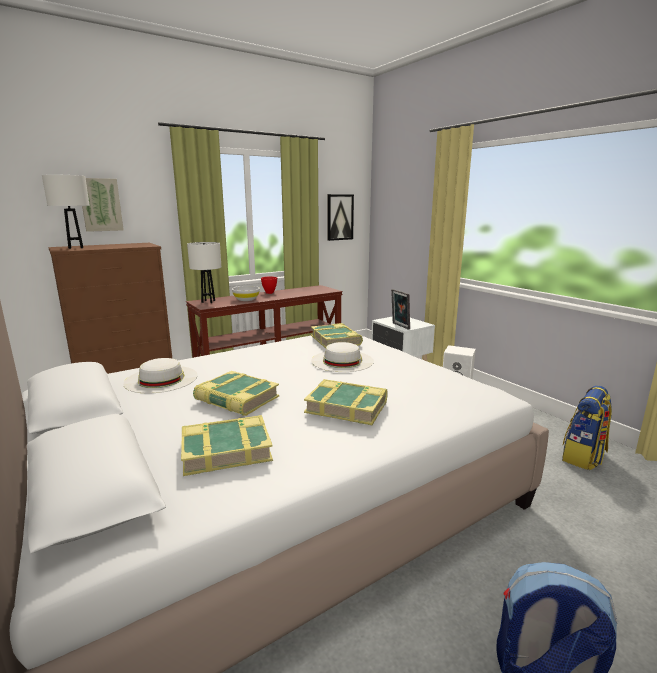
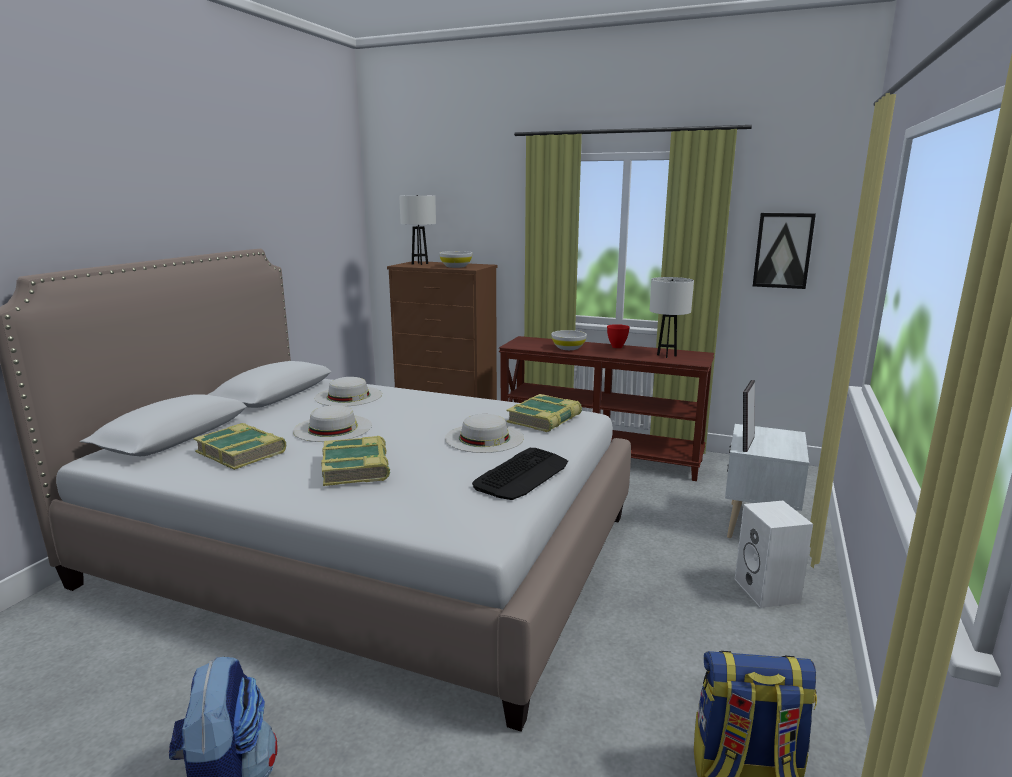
camera: 55 degrees right, 0 degrees up
(101, 205) = (461, 222): picture -> none
(126, 246) = (456, 266): none -> white bowl
(208, 301) = (531, 341): white table lamp -> white table lamp (666, 355)
(236, 399) = (333, 428): book -> white hat
(420, 366) = (522, 474): none -> keyboard

